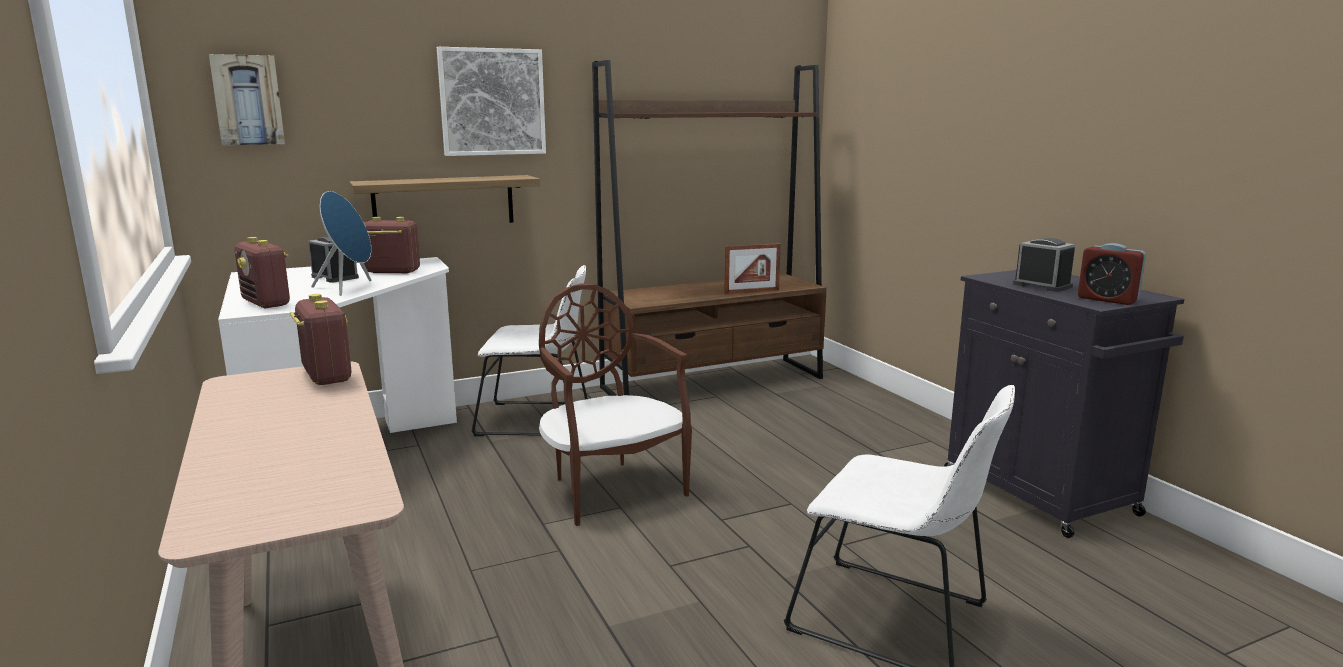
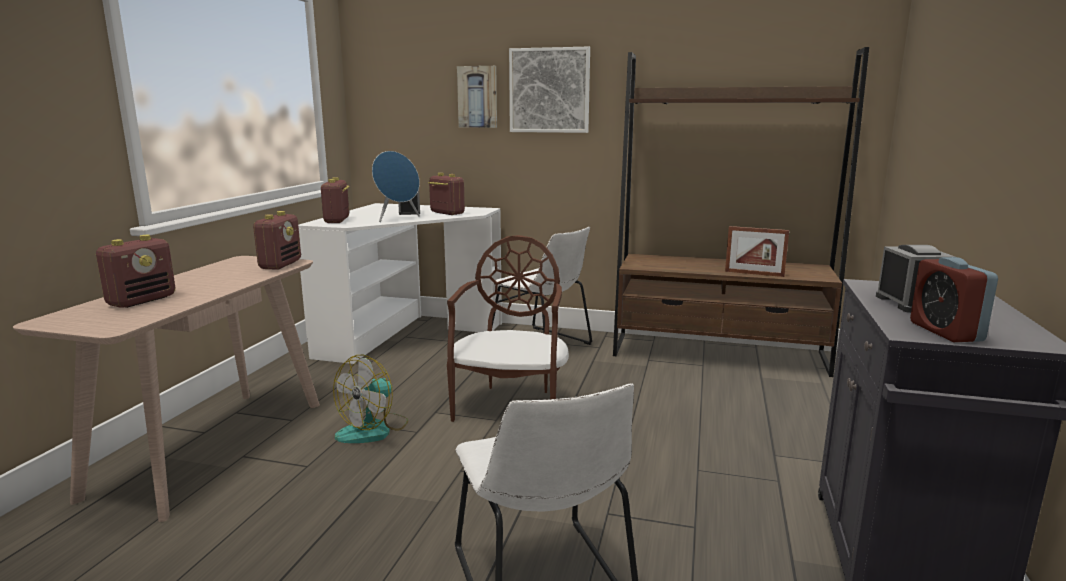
camera: 40 degrees right, 0 degrees up
(248, 100) = (392, 90): picture -> picture (478, 97)
(274, 465) = (142, 300): none -> radio
(444, 202) = (509, 167): shelf -> none
(505, 567) = (373, 429): none -> fan

